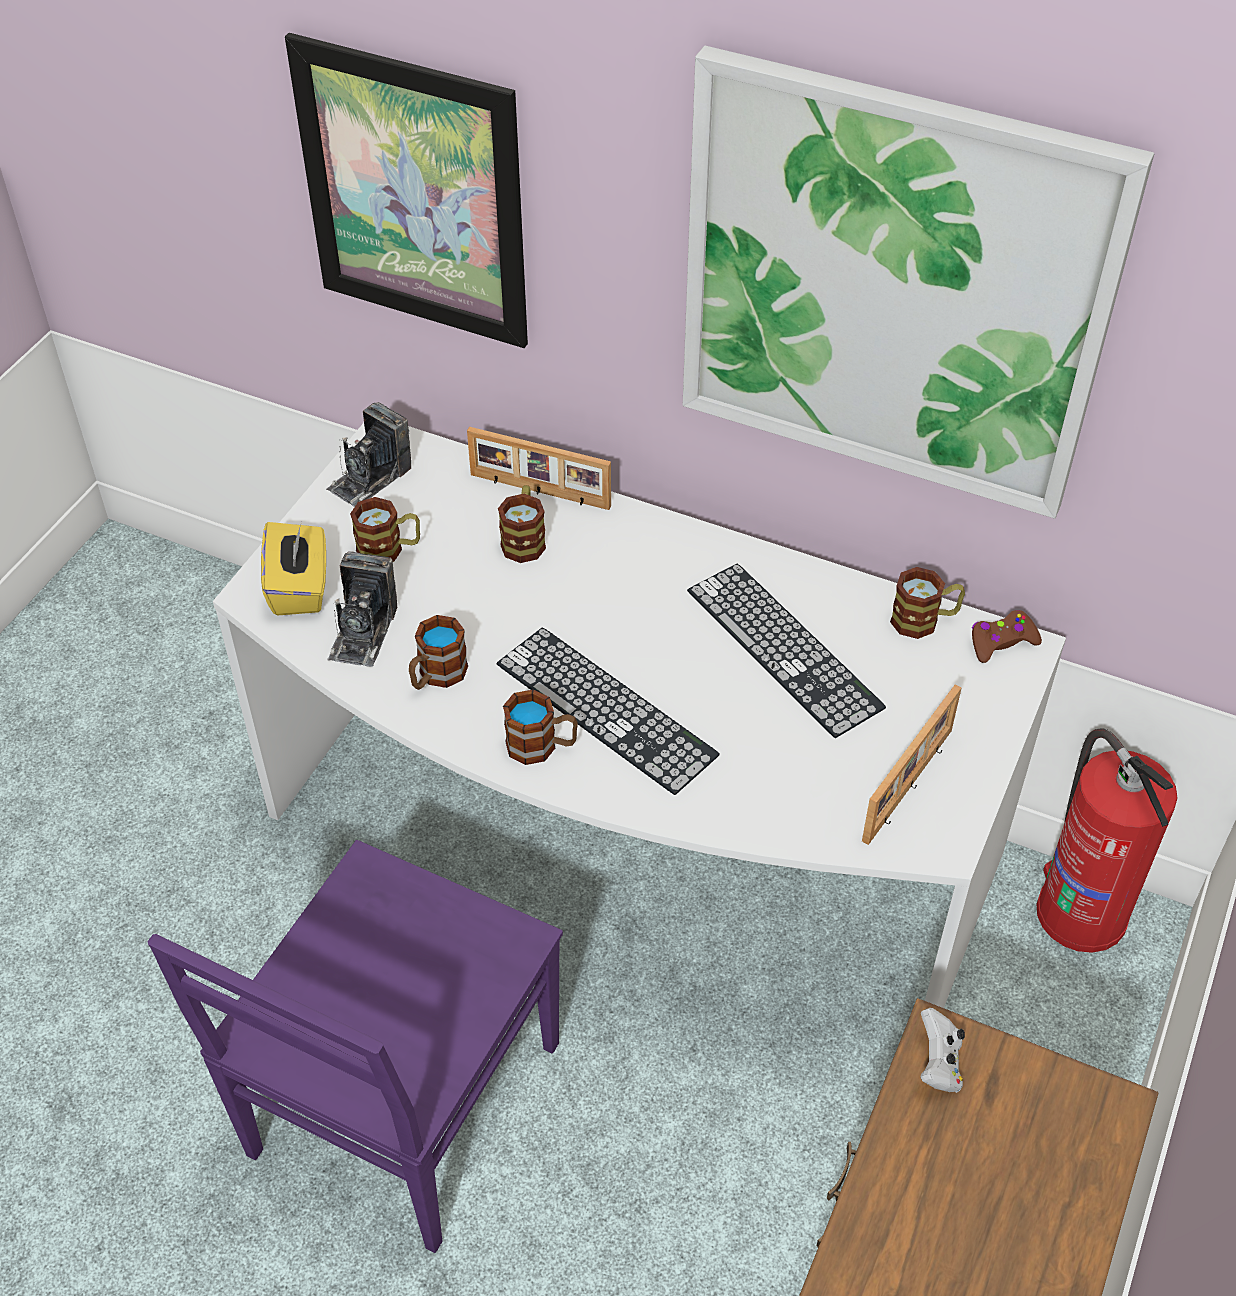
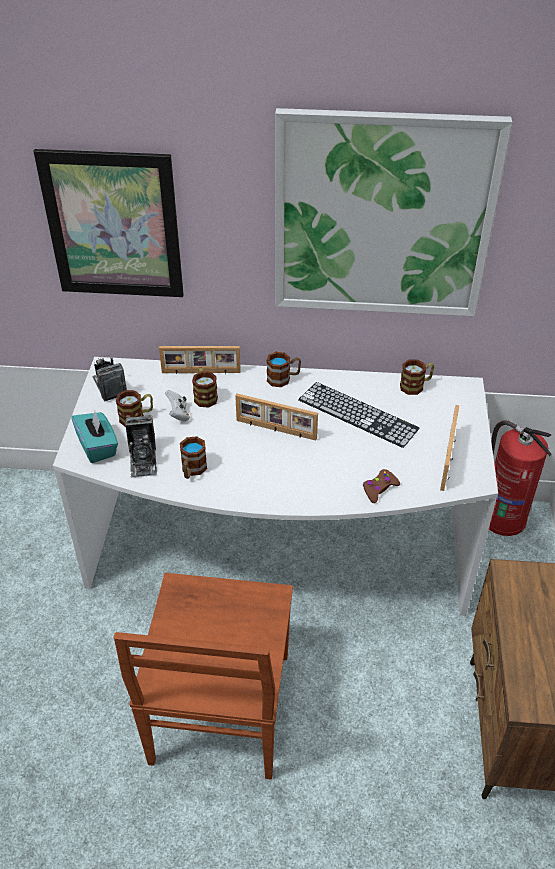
camera: 20 degrees left, 5 degrees down
(300, 588) = (98, 447): yellow tissue box -> turquoise tissue box
(370, 478) = (109, 386): camera -> camera turned 135 degrees clockwise
(400, 1105) = (219, 711): purple chair -> brown chair
(541, 746) = (263, 489): mug -> mug (283, 379)
(606, 709) = (286, 463): keyboard -> none
(618, 639) = (275, 430): none -> picture frame
(938, 1064) = (516, 585): white game controller -> white game controller (178, 414)
(1001, 642) = (455, 386): brown game controller -> brown game controller (379, 489)

